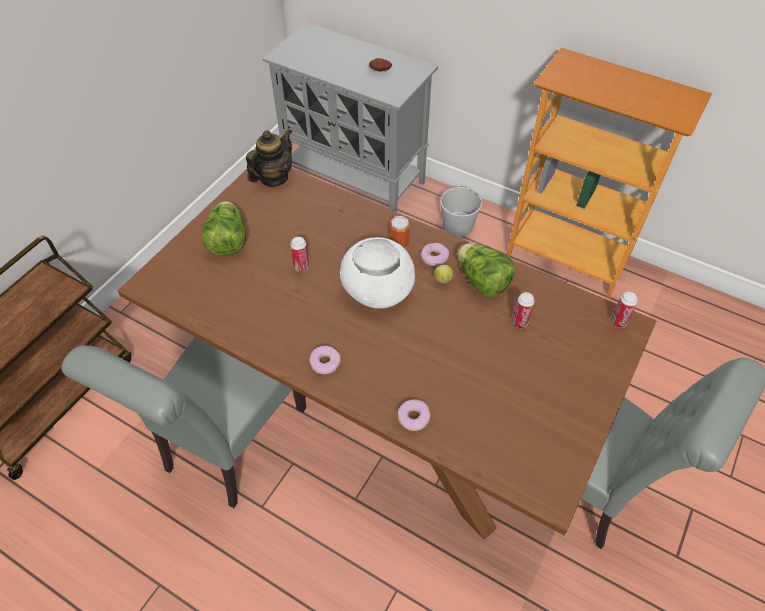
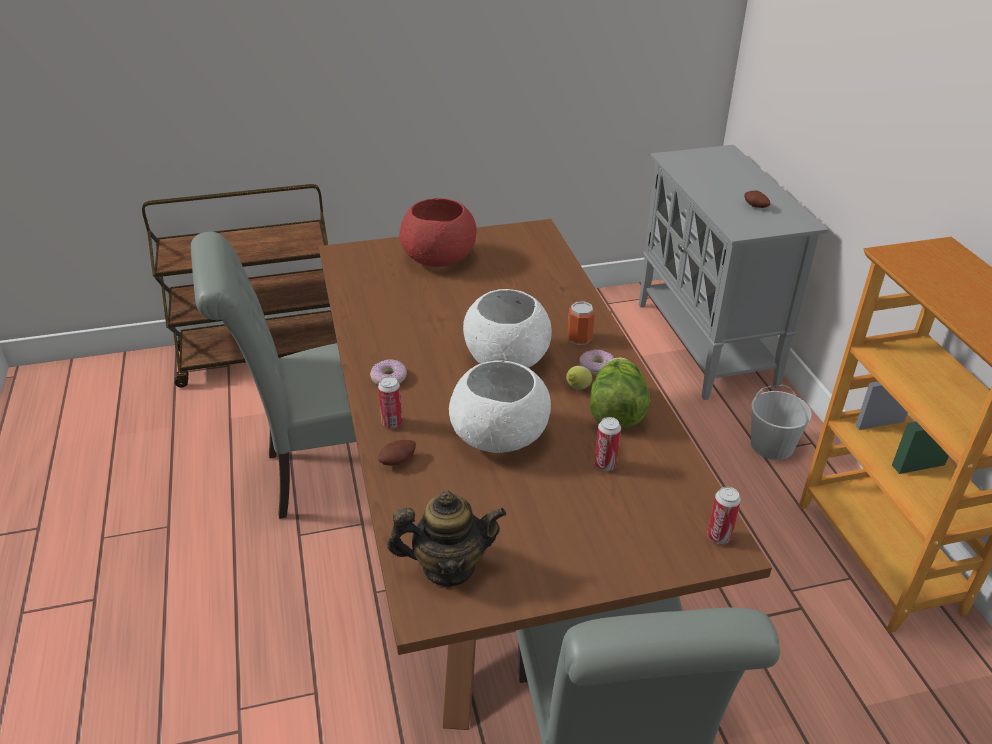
camera: 45 degrees right, 15 degrees down
(227, 241) = (438, 259): lettuce -> red bowl
(273, 178) = (538, 238): teapot -> teapot (448, 567)
(301, 267) = (468, 307): can -> can (392, 423)
(413, 417) = (398, 462): donut -> potato
(444, 351) = (498, 437): none -> white bowl

